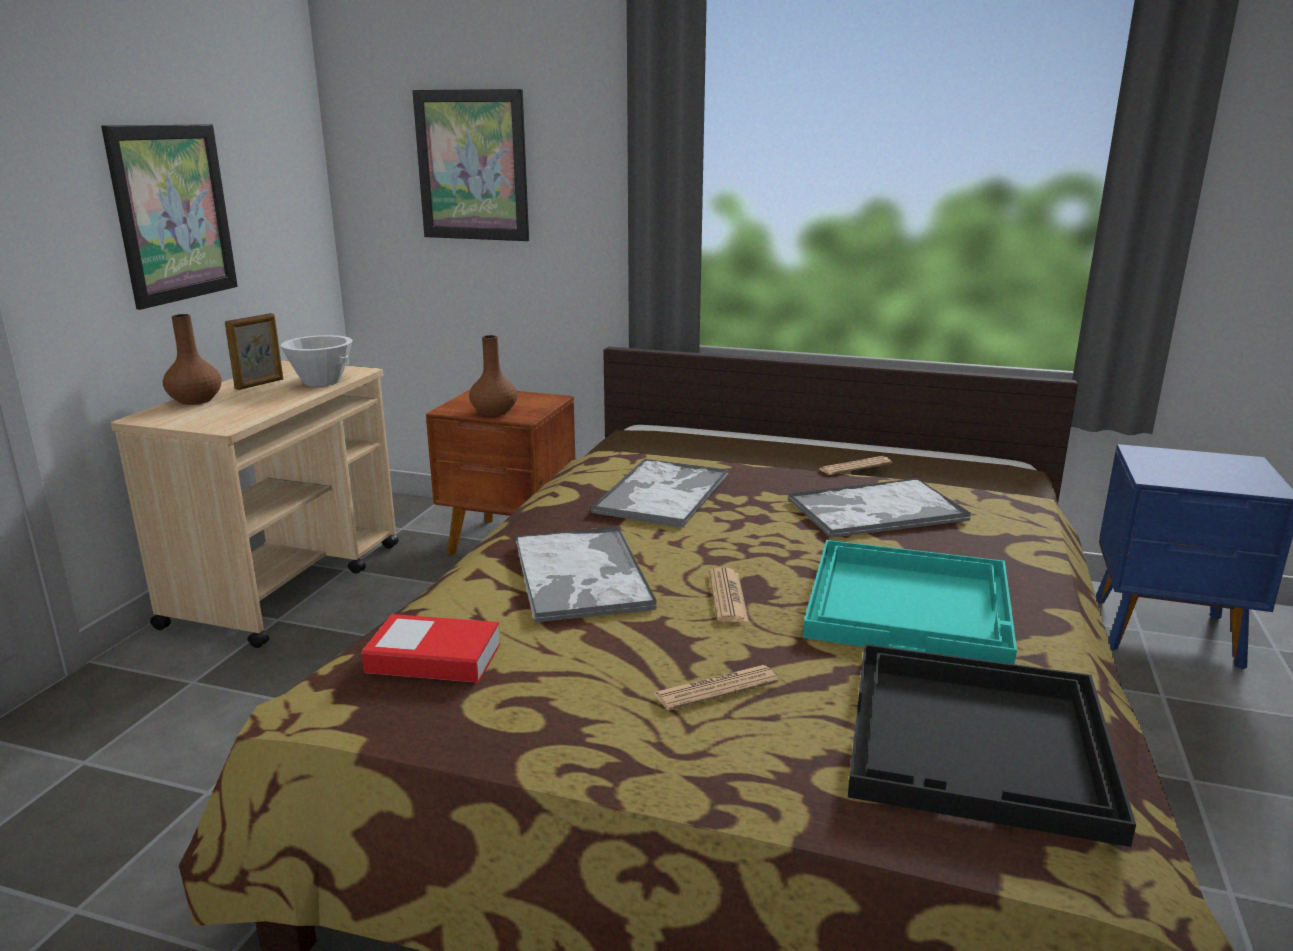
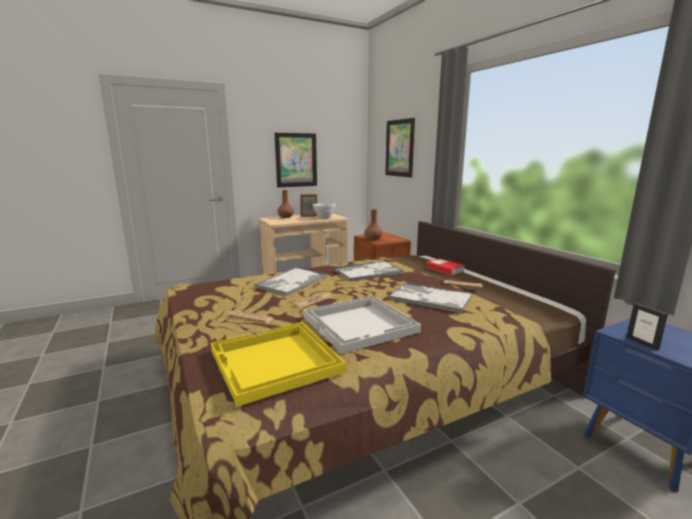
camera: 45 degrees right, 5 degrees down
(434, 659) = (218, 286): book -> book (444, 270)
(911, 604) = (360, 324): turquoise tray -> white tray
(980, 743) = (274, 362): black tray -> yellow tray
(1197, 484) = (642, 343): none -> picture frame

